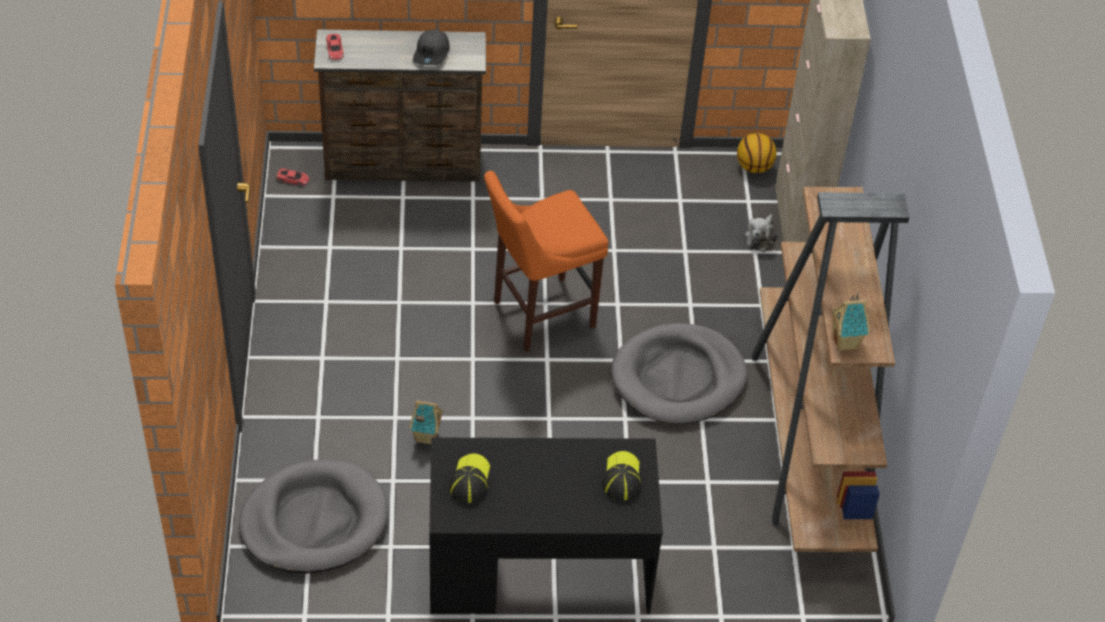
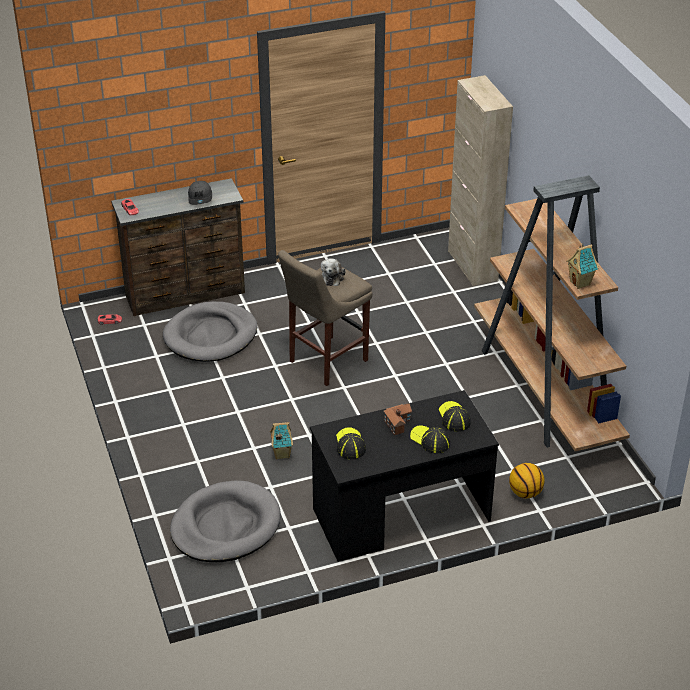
camera: 15 degrees left, 10 degrees down
(539, 315) = (325, 362): orange stool -> beige stool
(546, 463) = (397, 422): none -> toy house
(575, 503) = (430, 440): none -> cap
(678, 378) = (439, 377): grey dog bed -> grey dog bed (211, 336)
(754, 167) = (428, 243): basketball -> basketball (525, 493)
(760, 237) = (453, 283): plush toy -> plush toy (331, 277)

